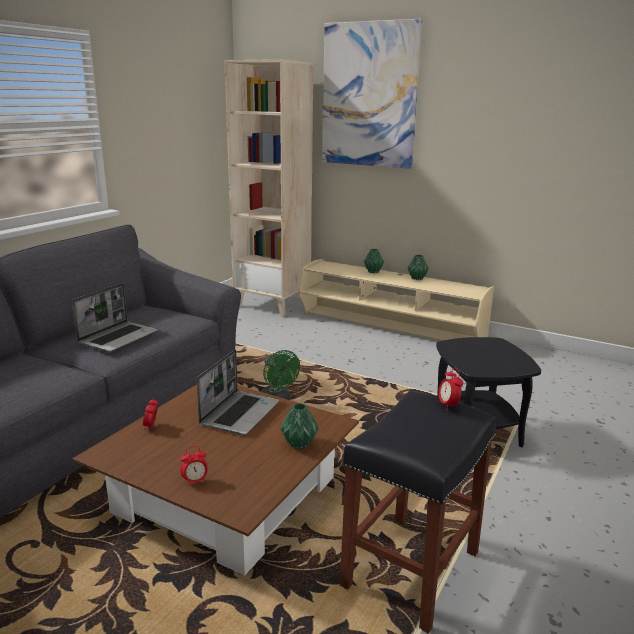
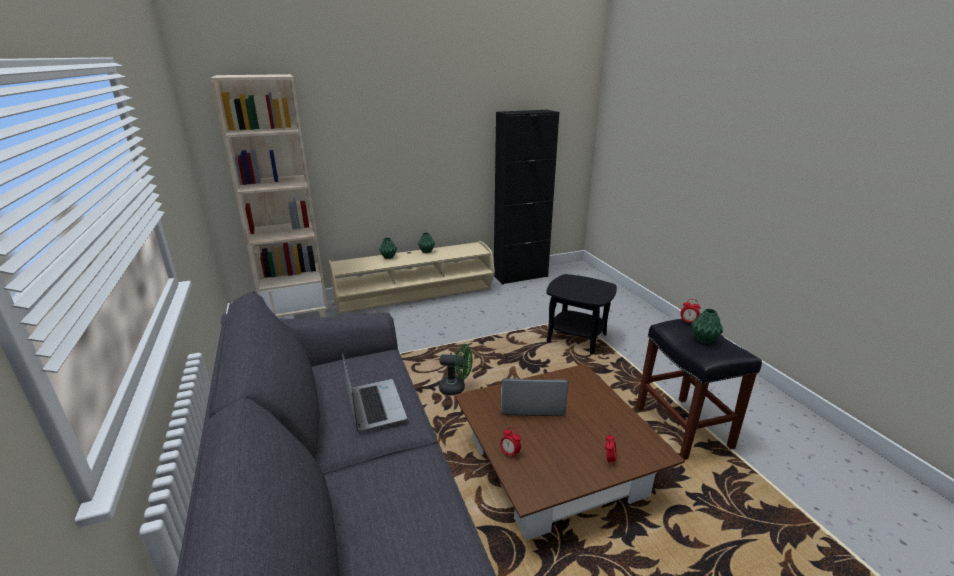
camera: 50 degrees left, 5 degrees up
(240, 413) = (530, 403): laptop -> laptop turned 60 degrees counterclockwise
(299, 443) = (595, 397): green vase -> green vase (703, 340)
(369, 95) = (354, 104): picture -> none
(539, 354) = (520, 276): none -> black cabinet

